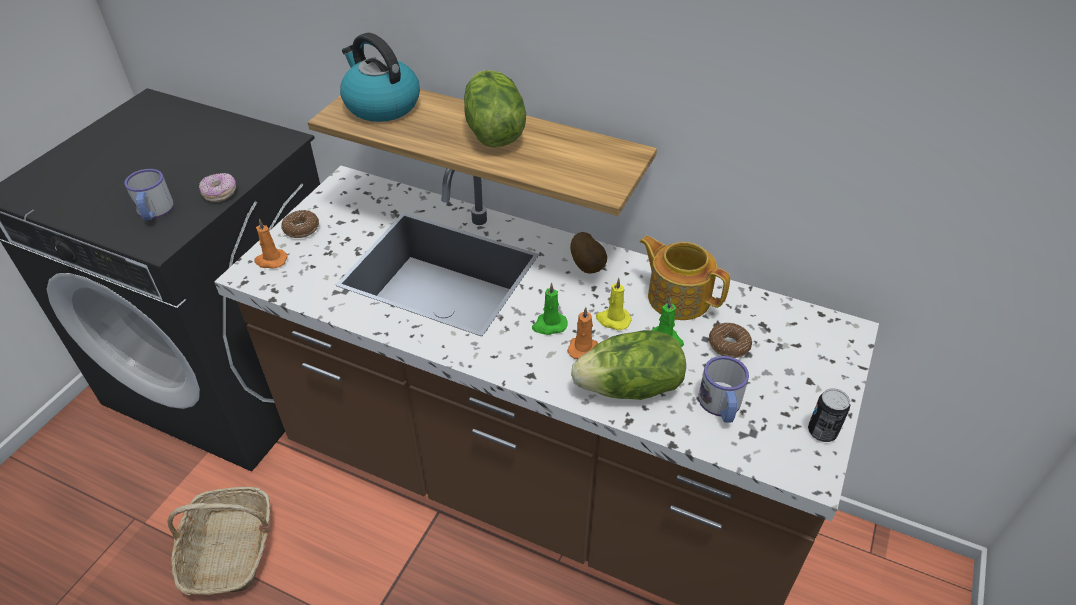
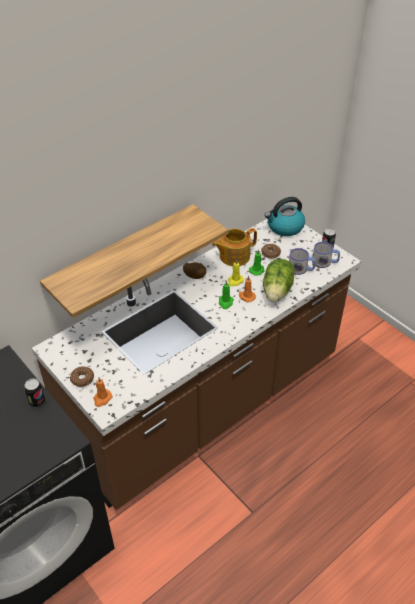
camera: 65 degrees left, 0 degrees up
(154, 212) = (30, 438): mug -> mug (325, 262)
(220, 194) = (37, 401): donut -> can
(230, 550) = (167, 572): basket -> none
(381, 105) = (80, 281): kettle -> kettle (284, 227)
(492, 132) = (140, 248): lettuce -> none

